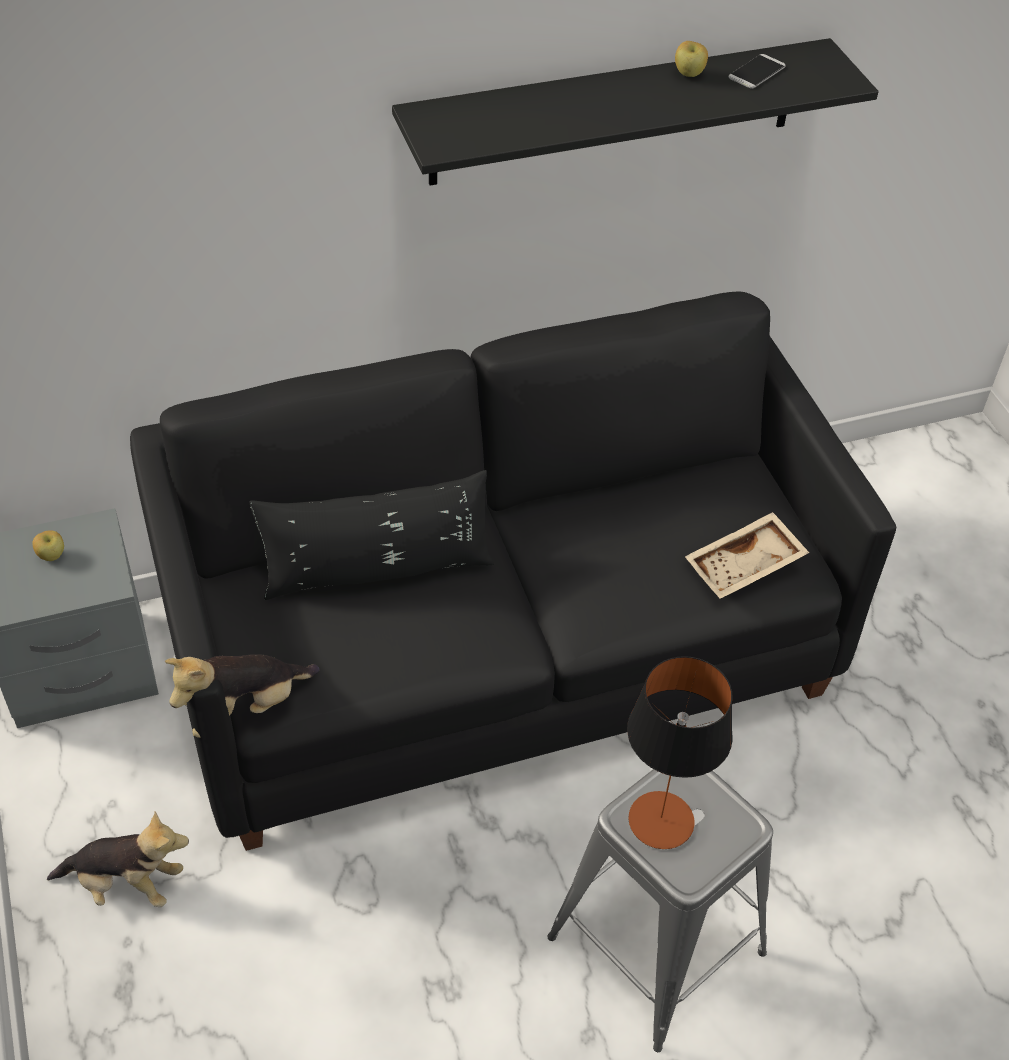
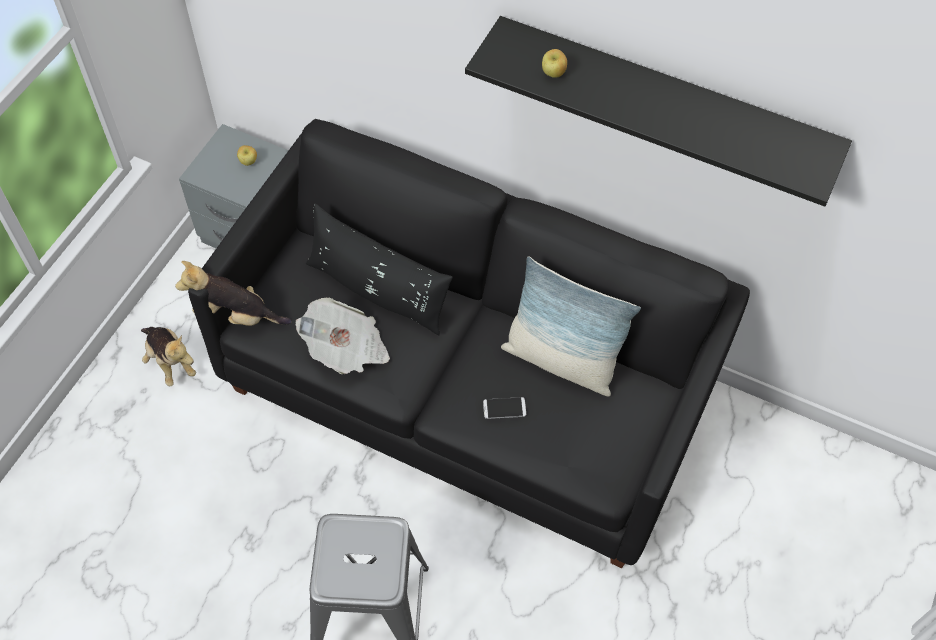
camera: 45 degrees right, 10 degrees up
(415, 647) = (346, 349): none -> newspaper
(635, 502) = (561, 361): none -> pillow
(660, 820) = (349, 545): table lamp -> none
(689, 74) = (710, 107): apple -> apple (553, 73)
(745, 567) = (576, 450): beige tray -> none
(756, 72) = (759, 134): phone -> phone (504, 408)

